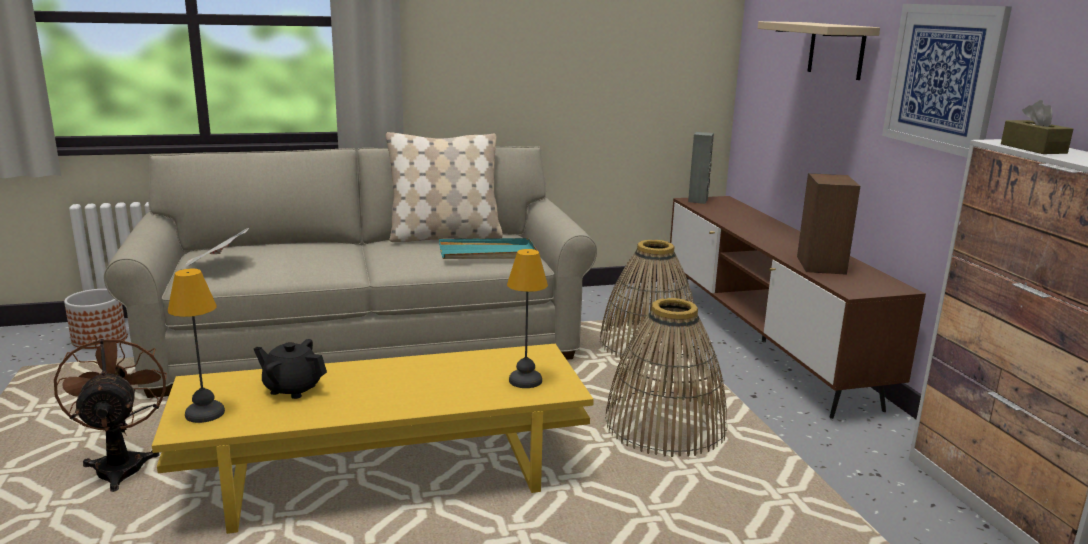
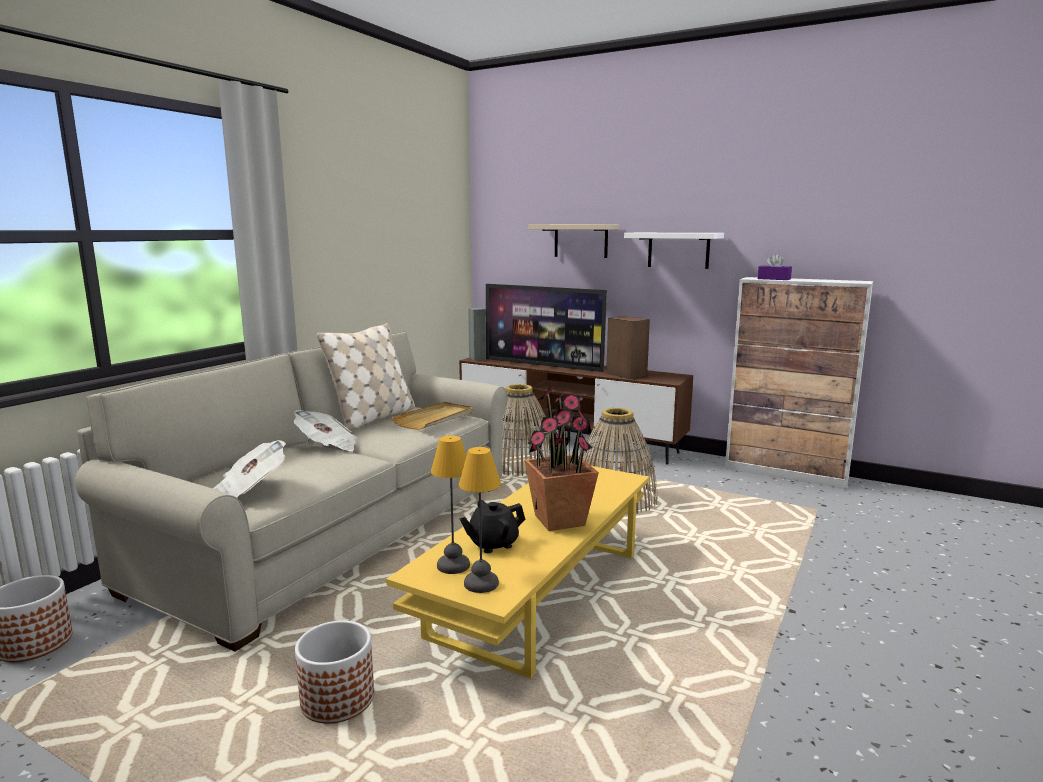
camera: 45 degrees left, 5 degrees down
(121, 464) = (337, 700): brown fan -> planter
(349, 251) = (328, 446): none -> newspaper
(391, 396) = (560, 520): none -> potted plant
(488, 253) = (434, 418): turquoise tray -> beige tray
(524, 380) = (599, 482): table lamp -> table lamp (452, 565)
(749, 226) = (543, 365): none -> television
(943, 77) = (678, 250): picture -> white shelf
(1033, 148) = (774, 279): brown tissue box -> purple tissue box

